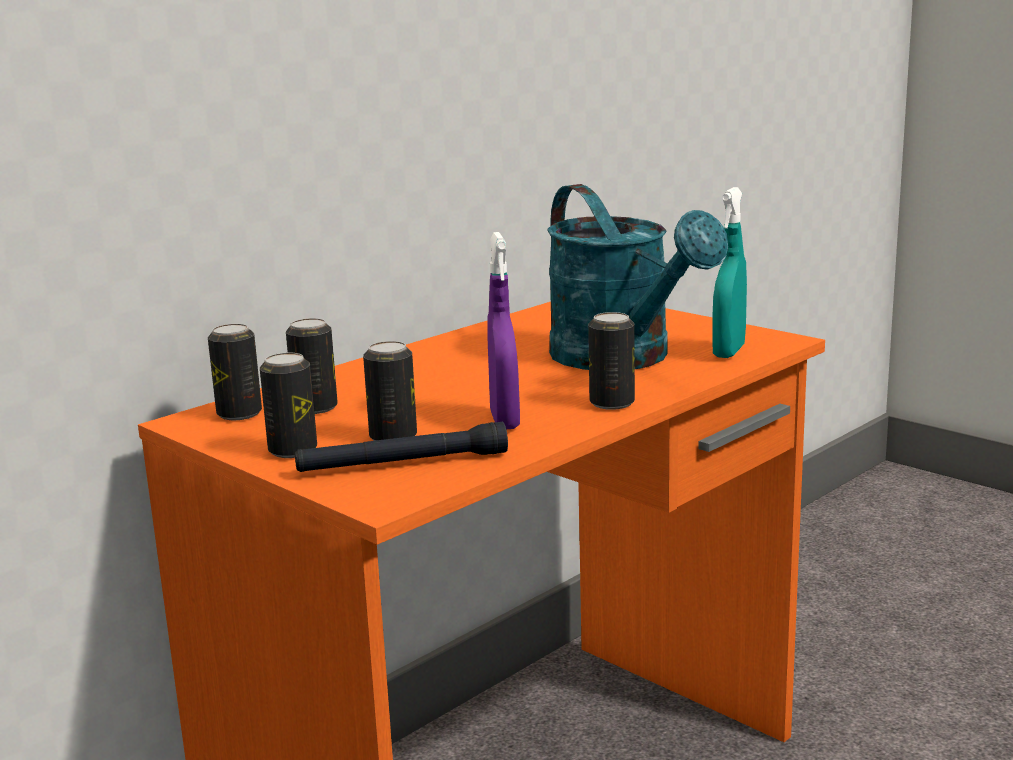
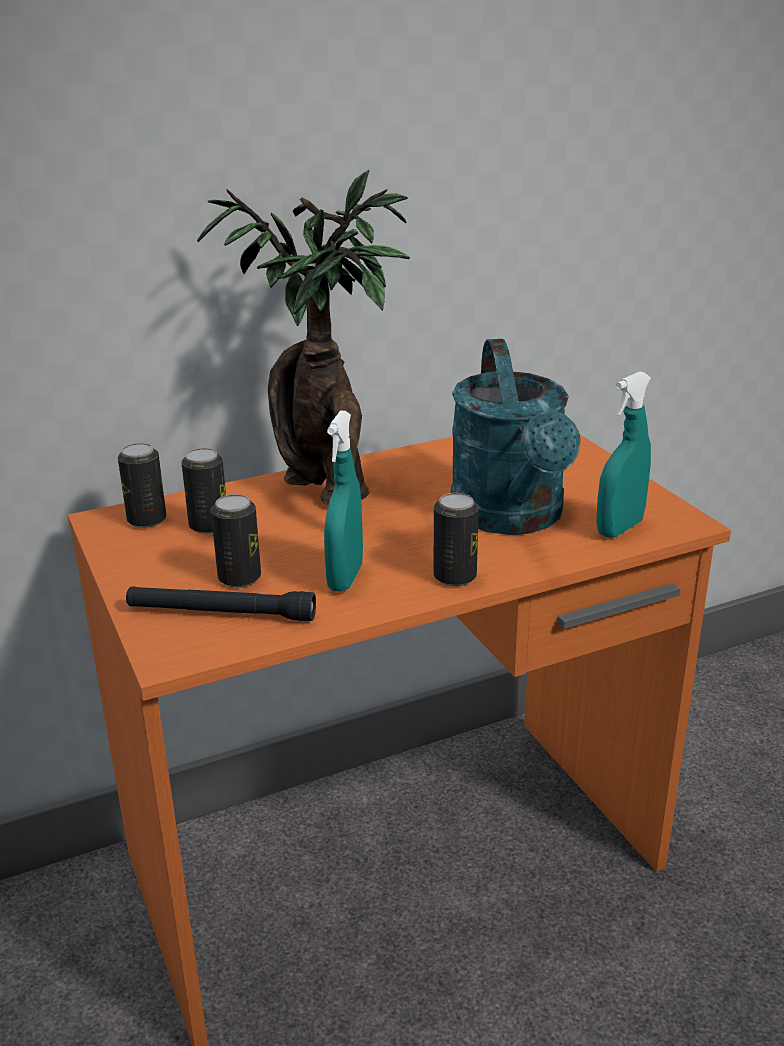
camera: 20 degrees right, 10 degrees up
(293, 450) = (151, 575): can -> none
(421, 371) = (328, 497): none -> potted plant
(504, 420) = (345, 578): purple spray bottle -> turquoise spray bottle

